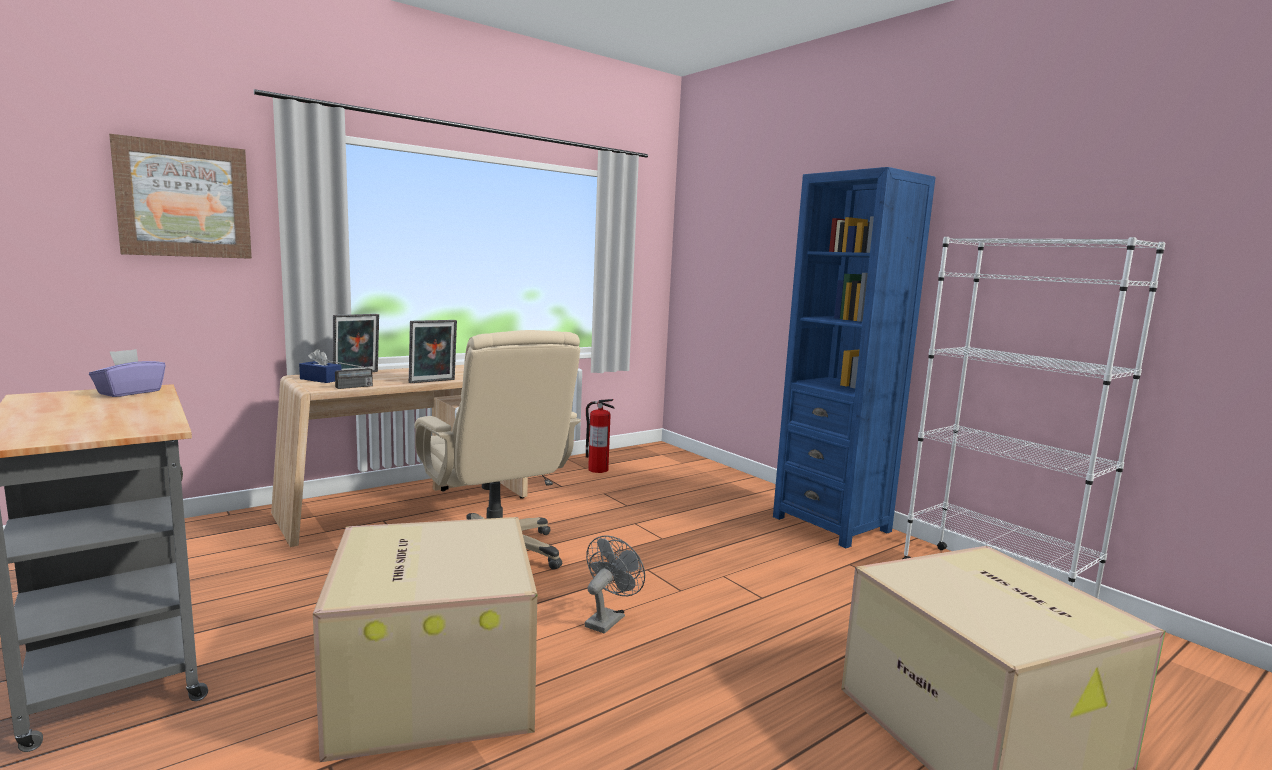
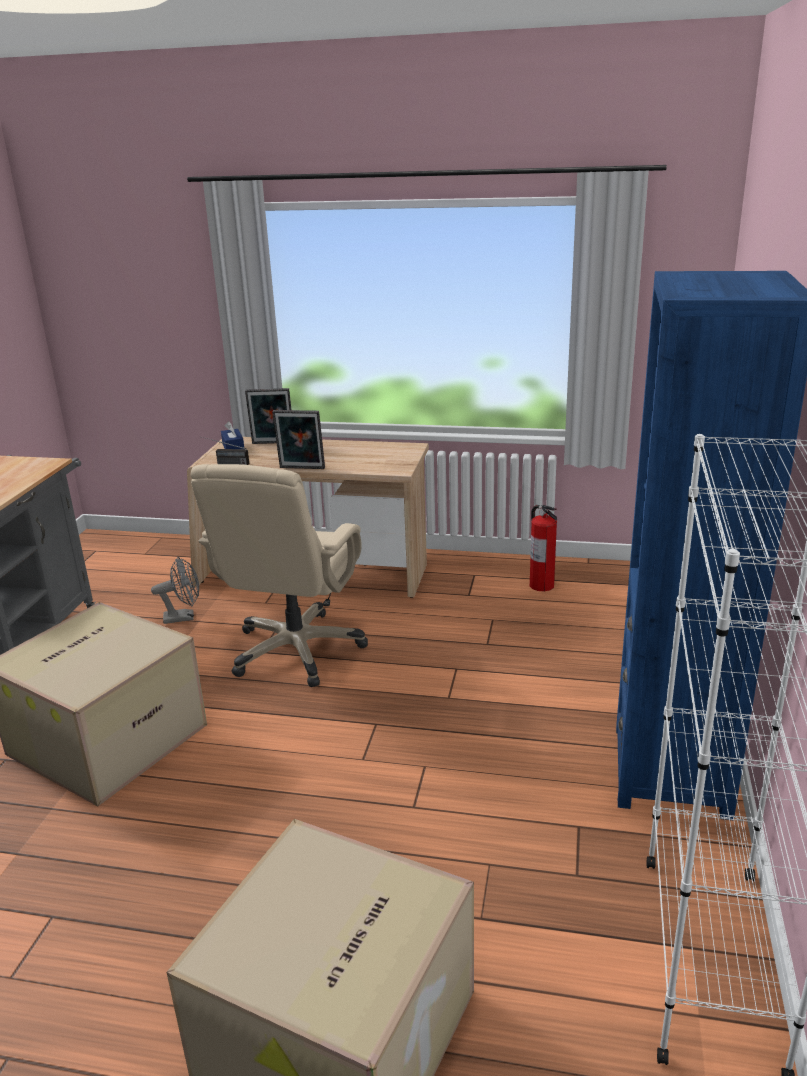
camera: 50 degrees right, 15 degrees up
(129, 392) = (34, 465): purple tissue box -> none
(184, 200) = (158, 280): picture -> none
(608, 619) = (268, 753): grey fan -> grey fan (184, 617)

